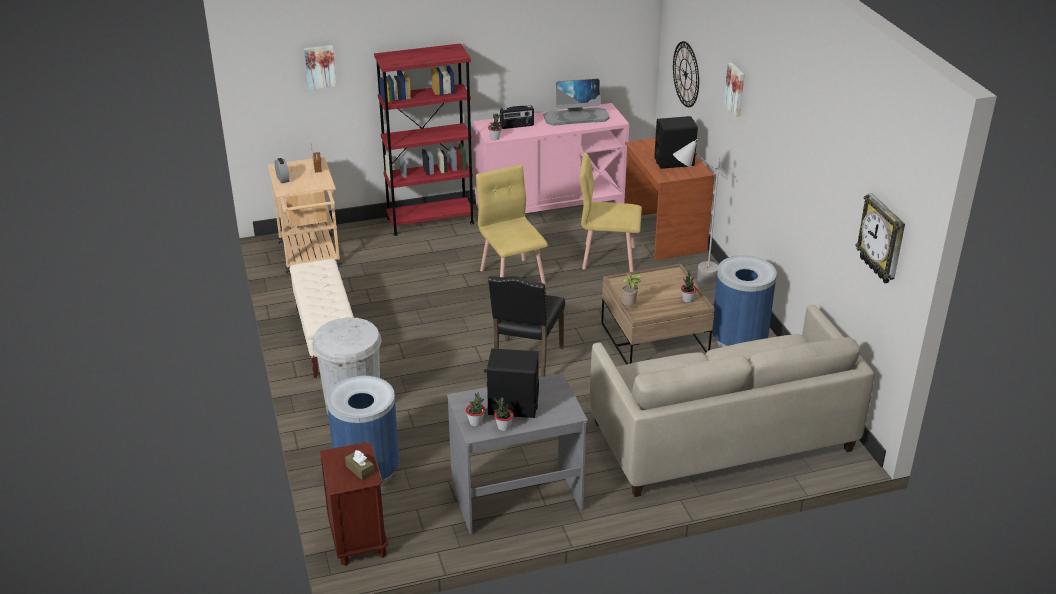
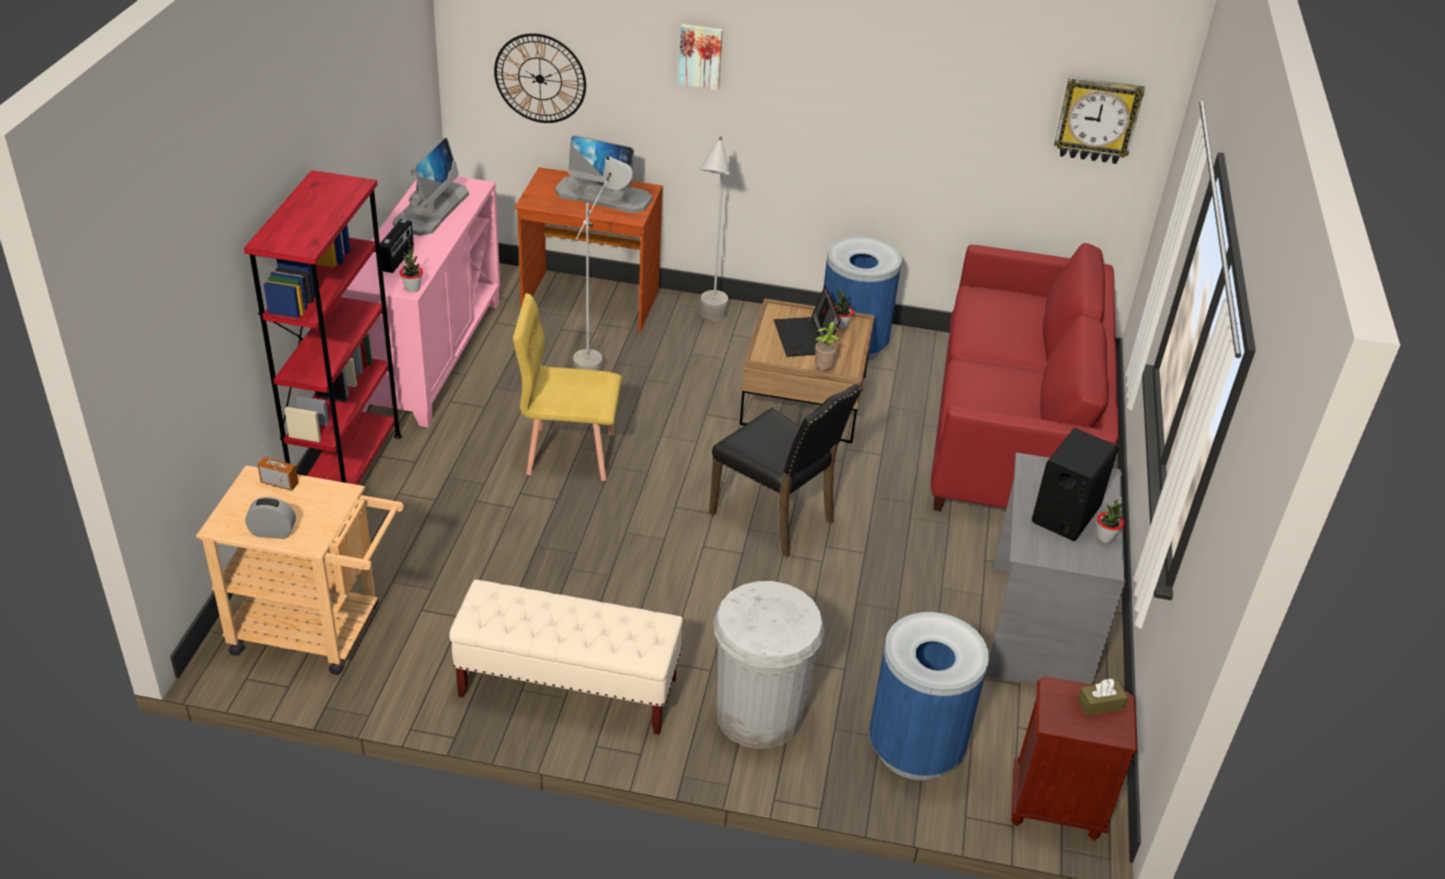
camera: 65 degrees left, 5 degrees up
(320, 66) = (196, 315): picture -> none
(475, 422) = (1084, 556): potted plant -> none
(608, 257) = (600, 361): yellow chair -> grey floor lamp
(656, 291) = (805, 338): none -> laptop
(674, 162) = (604, 196): black speaker -> monitor
(721, 436) = (1013, 431): beige sofa -> red sofa

